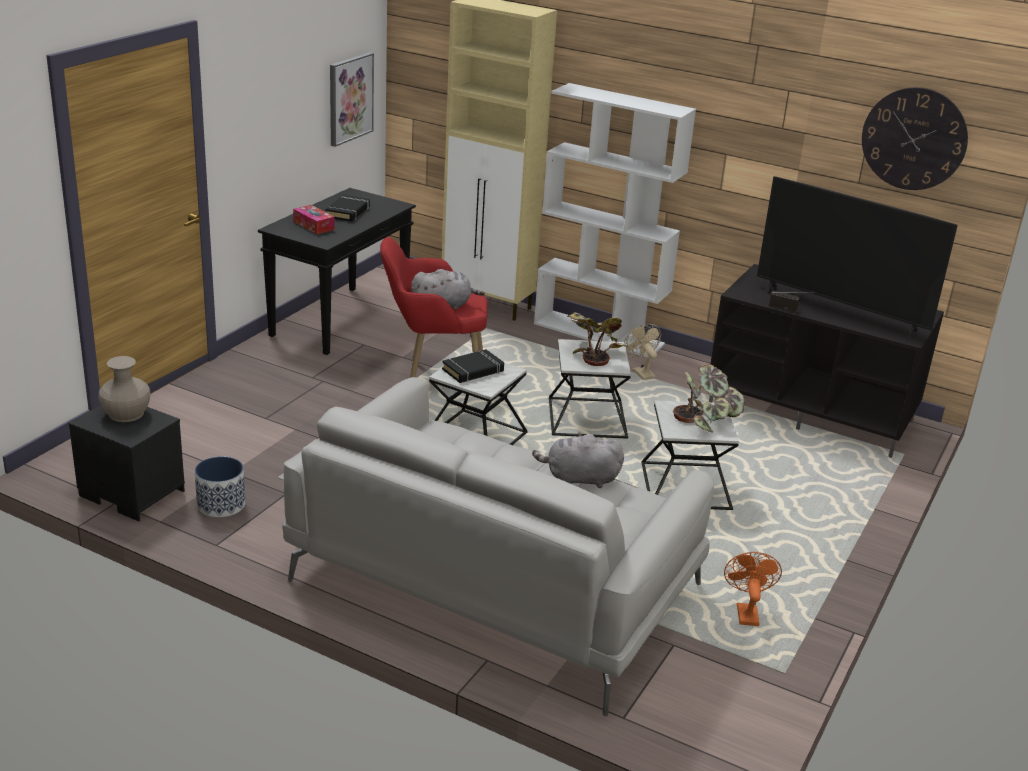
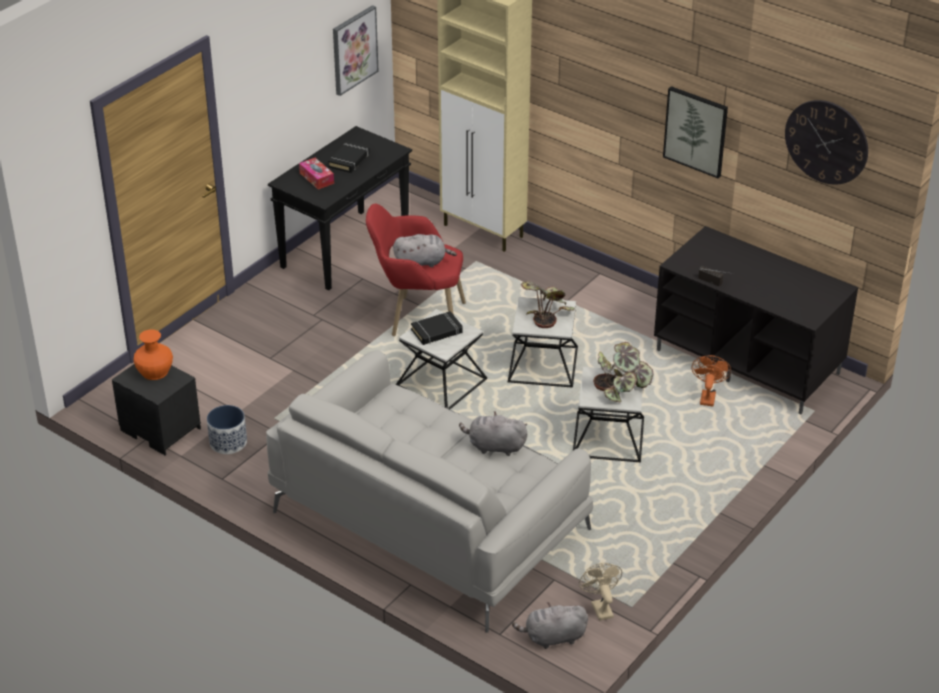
camera: 10 degrees right, 10 degrees up
(126, 413) = (154, 371): beige vase -> orange vase
(599, 334) = (579, 269): white bookcase -> none
(640, 372) = (605, 314): beige fan -> beige fan (600, 607)
(696, 718) = (553, 638): none -> grey plush toy
(746, 612) = (619, 555): orange fan -> orange fan (707, 396)
(748, 151) = (696, 131): none -> picture
(840, 311) = (761, 285): television -> none

